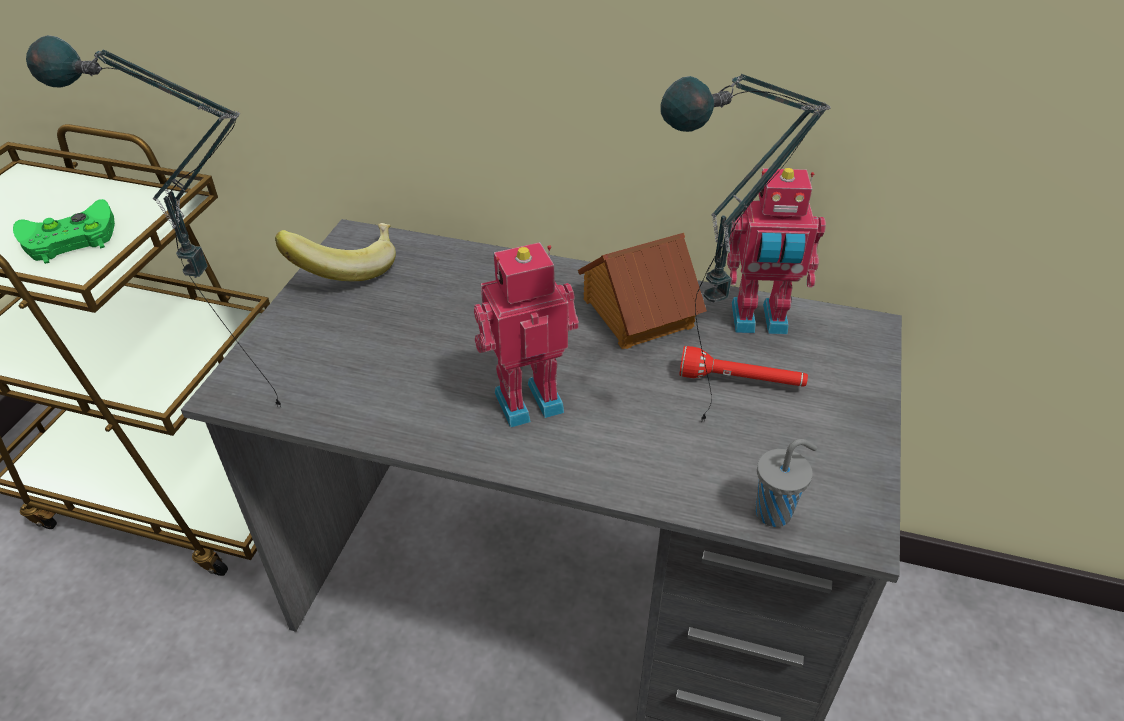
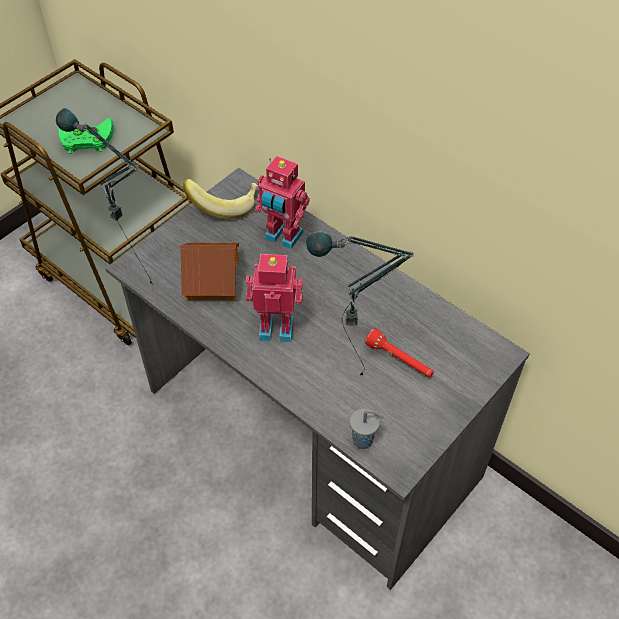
camera: 25 degrees right, 10 degrees up
(636, 312) = (369, 293): toy house -> toy house (211, 279)
(759, 321) = (437, 325): toy robot -> toy robot (282, 237)

